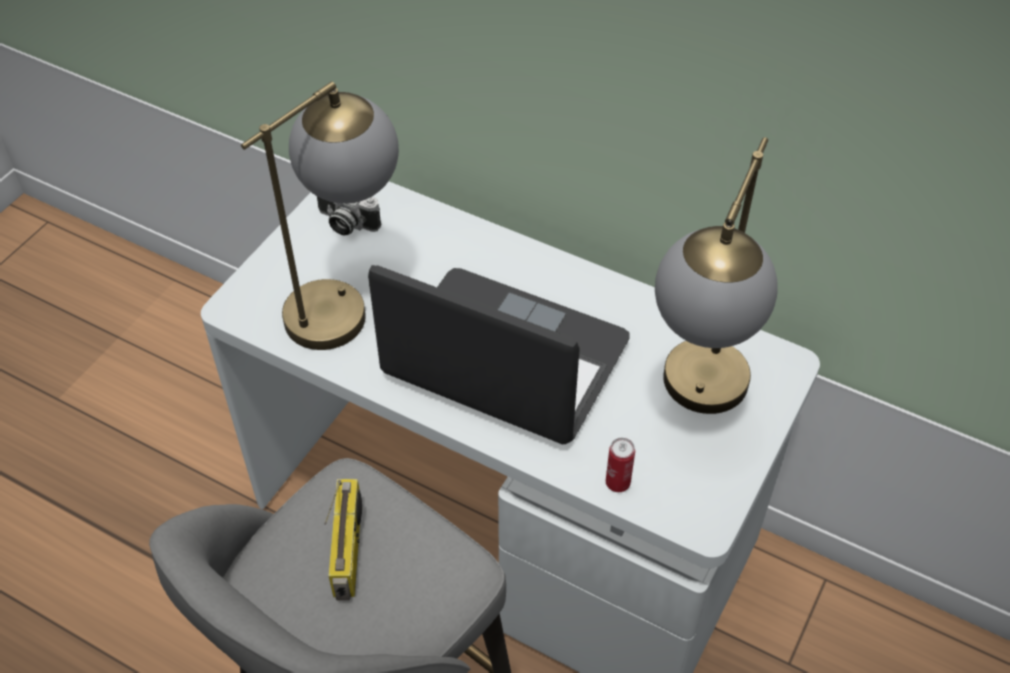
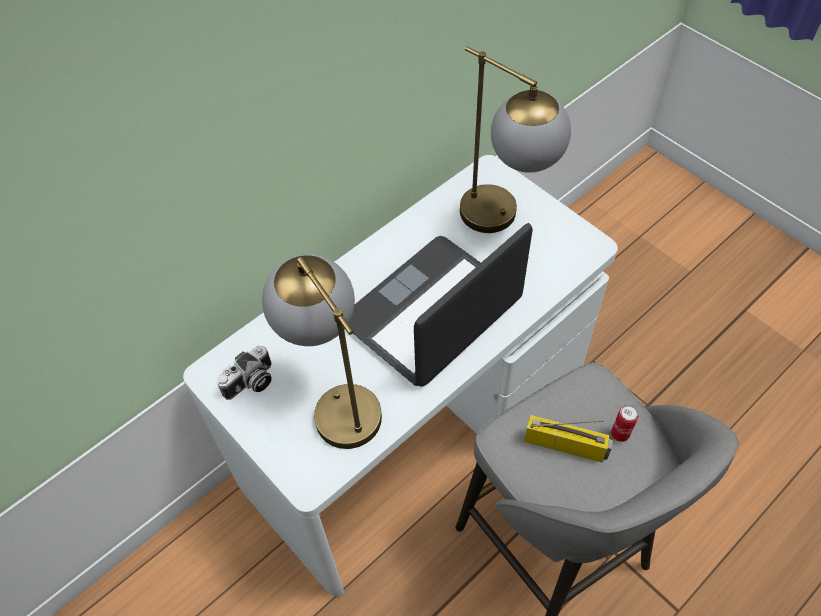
camera: 70 degrees left, 5 degrees up
(617, 483) = (553, 279): can -> can (620, 434)

